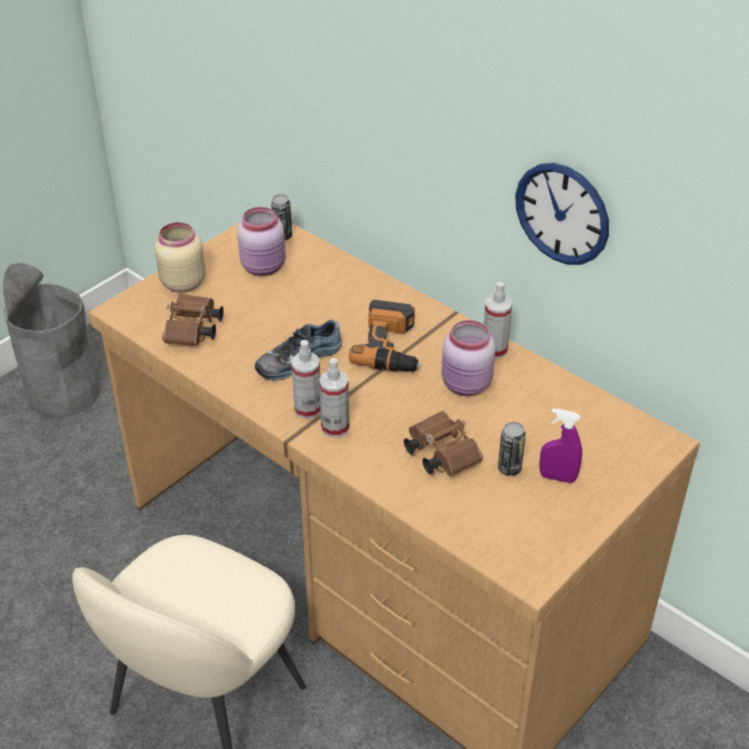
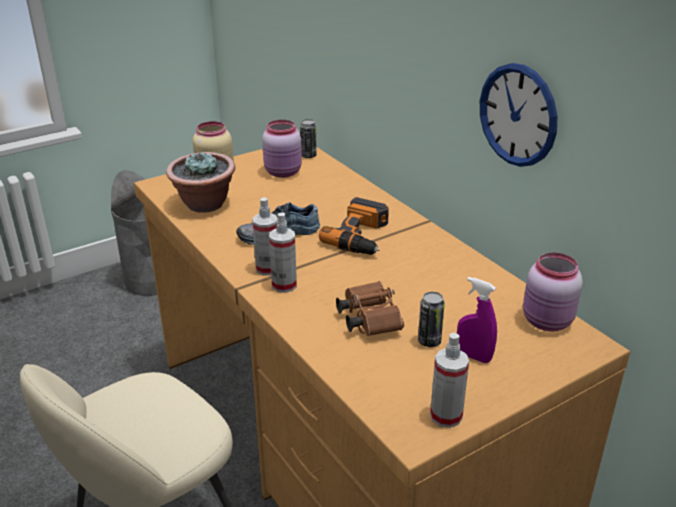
camera: 15 degrees right, 10 degrees down
(193, 331) = (204, 204): brown binoculars -> potted plant
(466, 385) = (415, 272): pink jar -> pink jar (547, 322)
(494, 350) = (451, 251): spray bottle -> spray bottle (446, 416)

